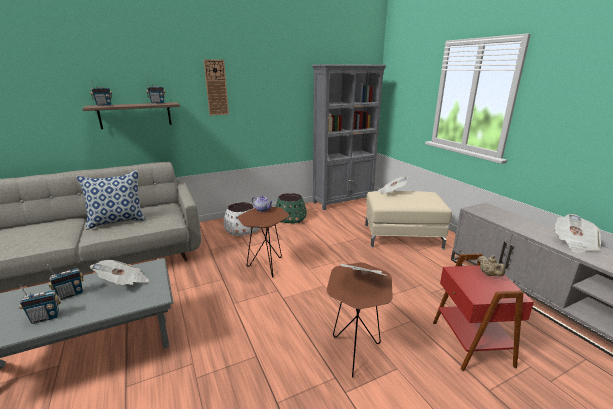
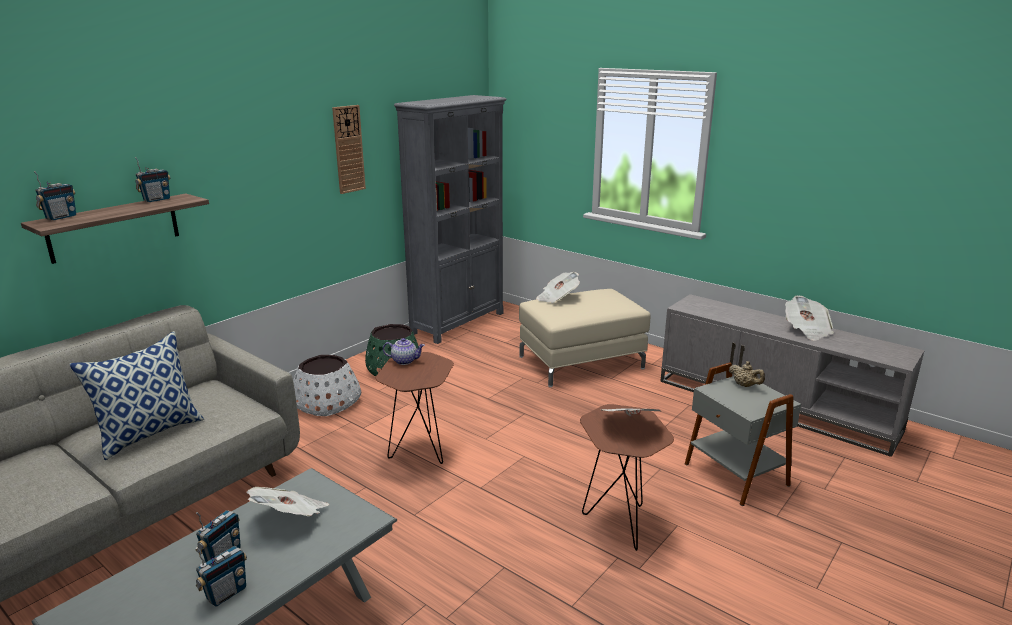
camera: 25 degrees left, 0 degrees up
(216, 88) = (250, 159): wall clock -> wall clock (348, 149)
(469, 343) = (734, 475): red side table -> grey side table

